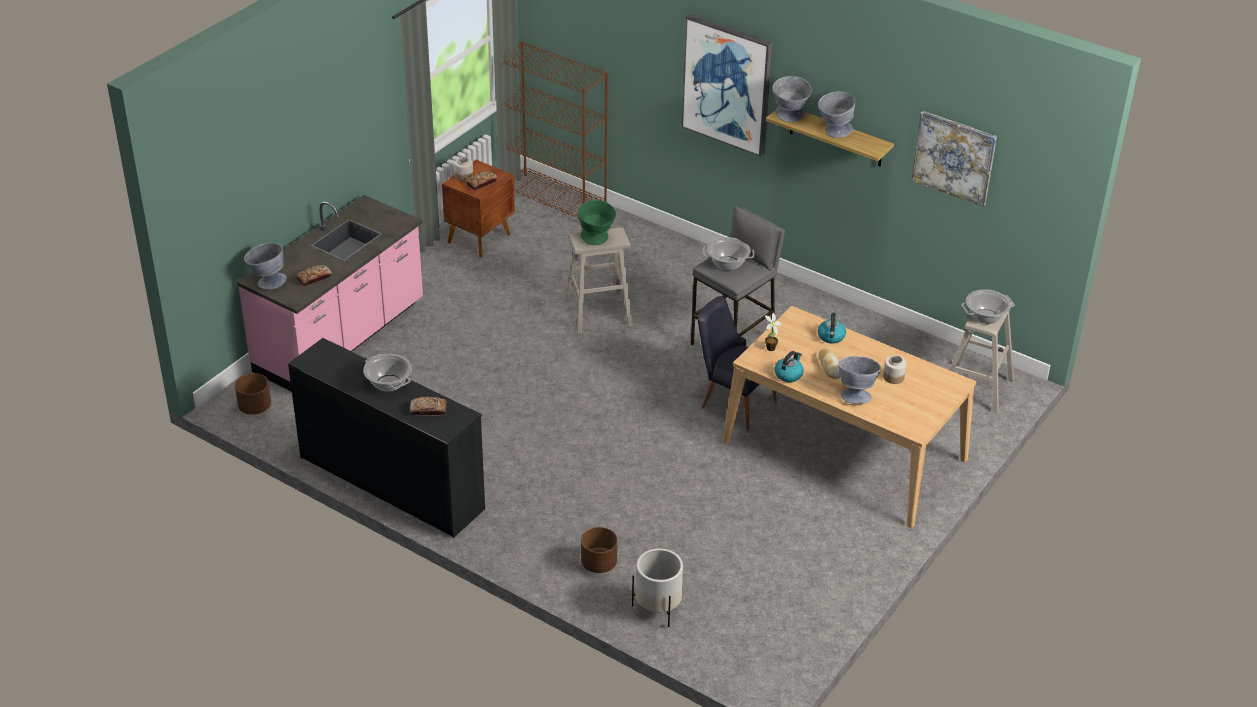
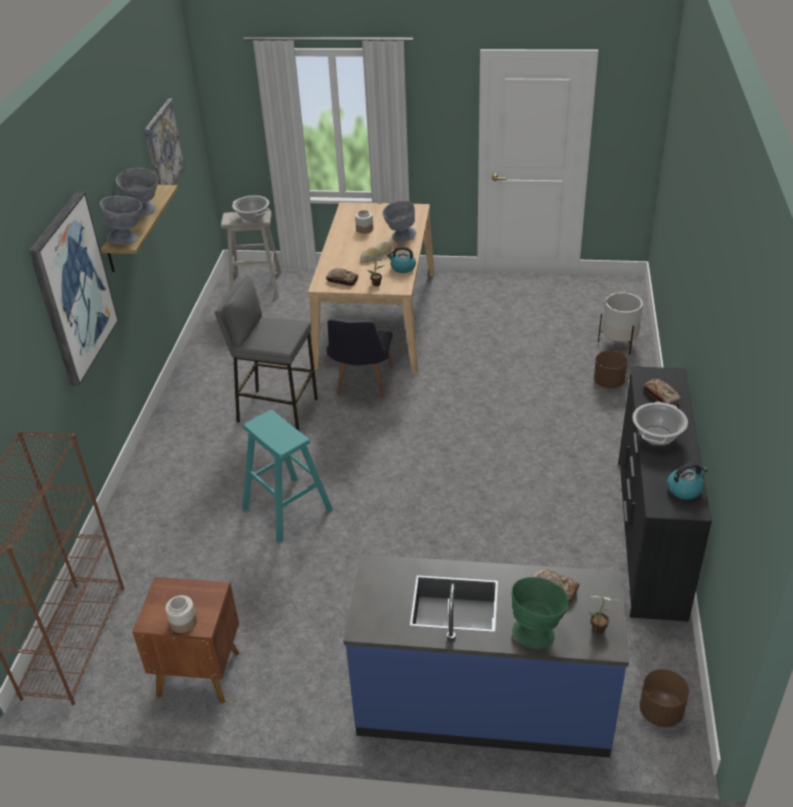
camera: 115 degrees left, 0 degrees up
(267, 282) = (600, 629): grey bowl -> potted plant
(341, 339) = (484, 702): pink counter -> blue counter
(481, 183) = (191, 597): bread -> bread (342, 280)
(596, 240) = (280, 431): green bowl -> green bowl (537, 630)
(599, 312) = (287, 509): beige stool -> turquoise stool
(728, 263) = (272, 335): cooking pot -> none
(831, 337) = (337, 264): kettle -> kettle (685, 489)

